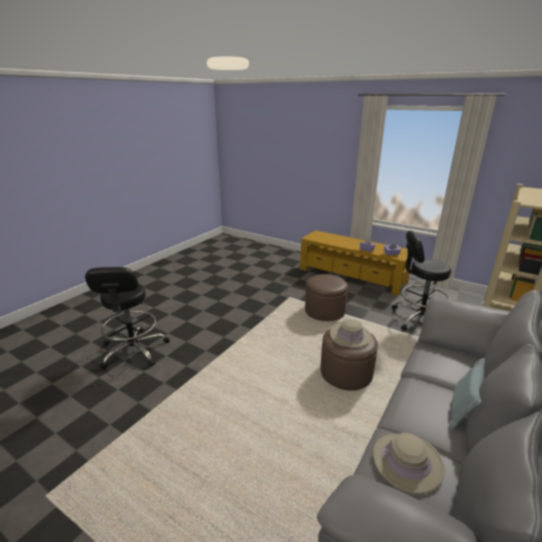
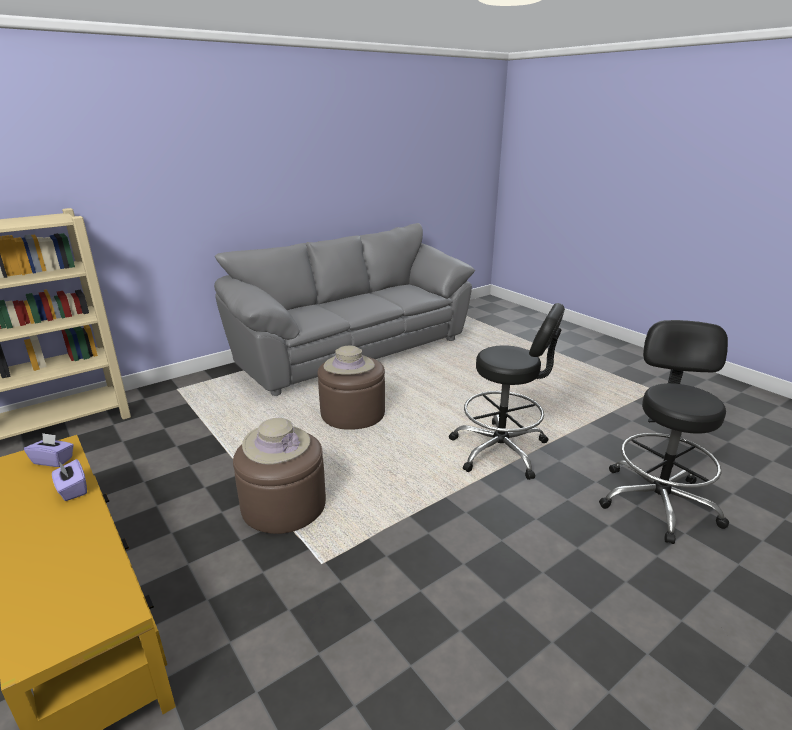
camera: 160 degrees left, 0 degrees up
(407, 462) = (405, 295): beige hat -> beige hat (276, 445)
(419, 319) = (159, 451): black stool -> black stool (501, 451)
(462, 409) = (340, 301): blue pillow -> none

